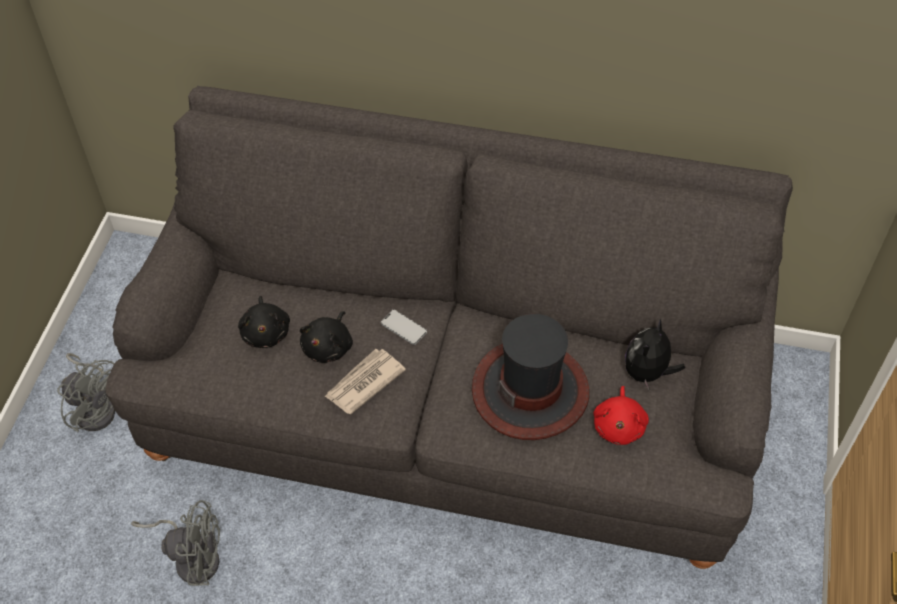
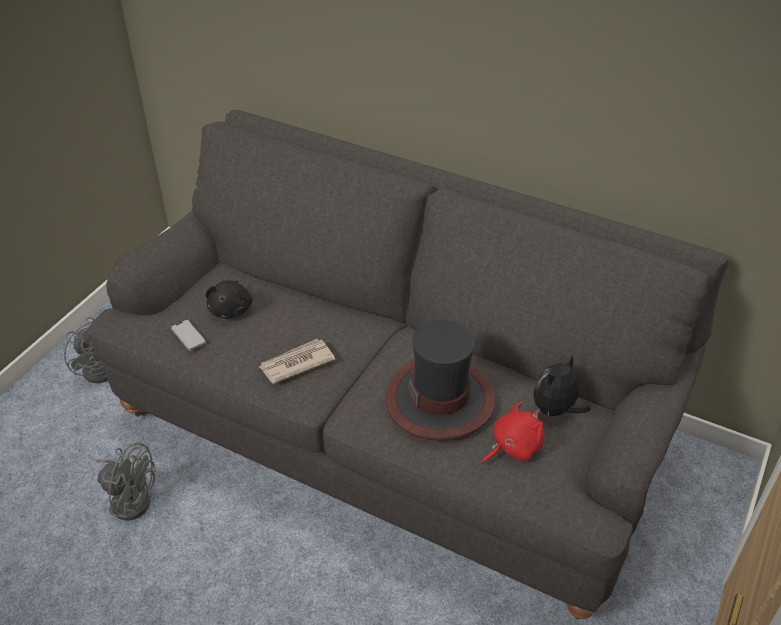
camera: 15 degrees right, 10 degrees down
(329, 346) = (278, 330): black plush toy -> none
(404, 328) = (348, 329): phone -> phone (188, 335)
(619, 425) = (513, 447): red plush toy -> red plush toy turned 150 degrees counterclockwise

